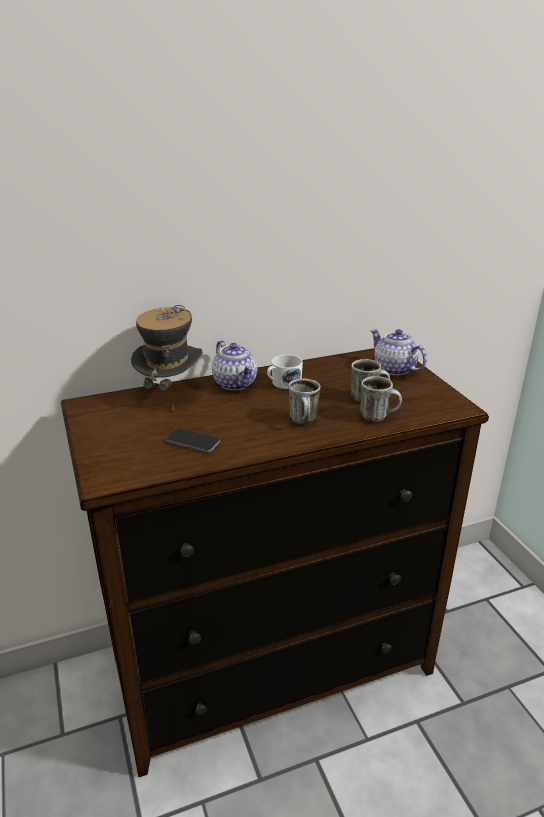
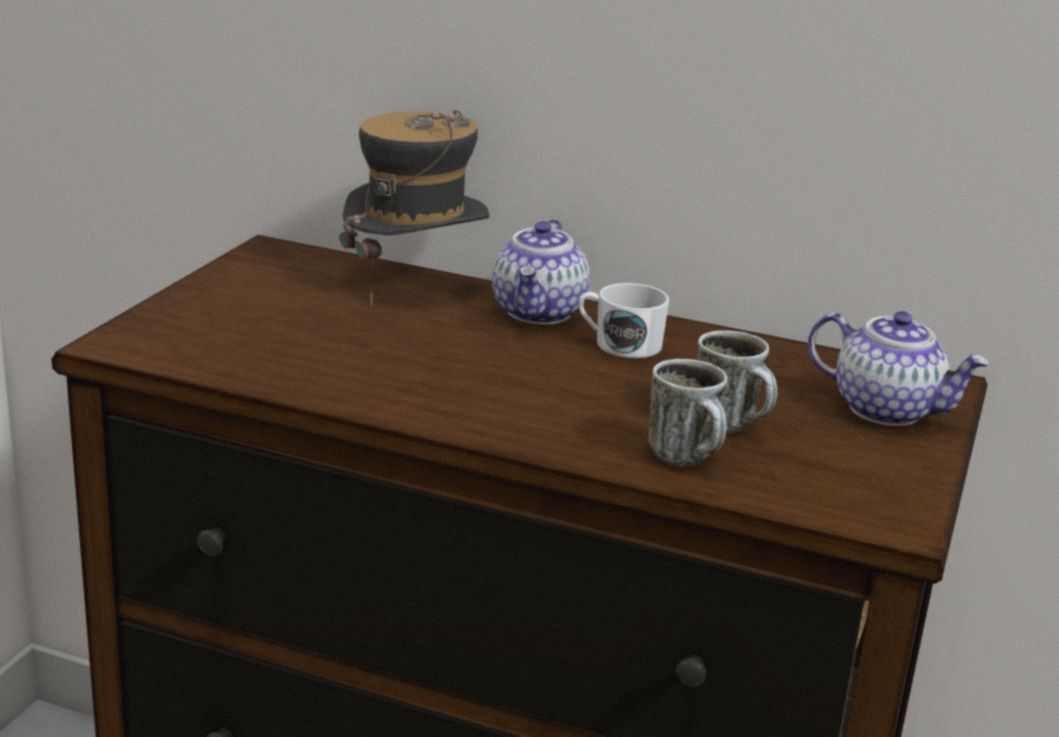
camera: 40 degrees right, 5 degrees down
(193, 442) = (318, 354): phone -> none
(305, 422) = (541, 407): mug -> none
(394, 369) = (887, 409): teapot -> teapot turned 120 degrees clockwise

